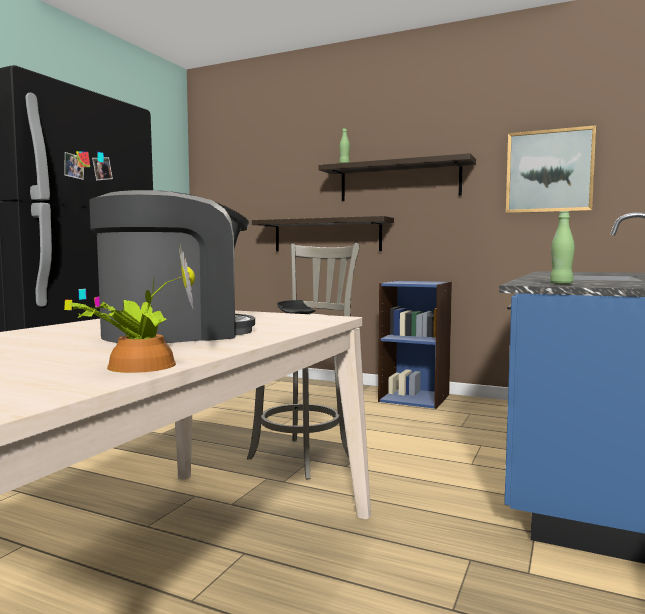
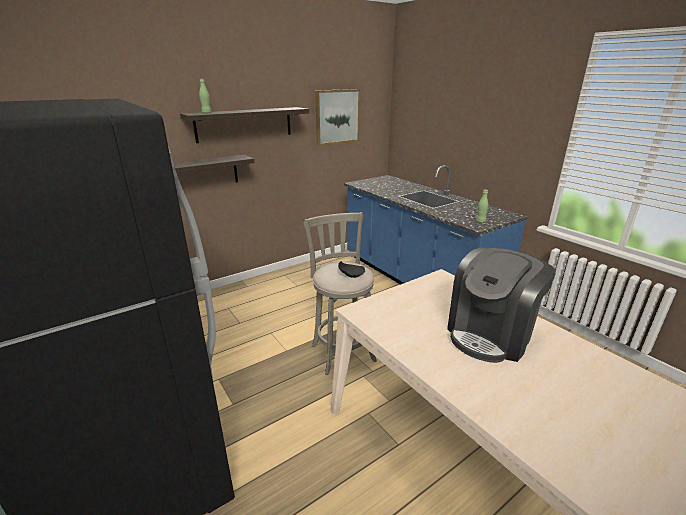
camera: 60 degrees left, 20 degrees up
(138, 365) = (598, 360): potted plant -> none
(175, 333) = (491, 334): coffee machine -> coffee machine turned 135 degrees counterclockwise
(414, 398) = (286, 277): blue bookcase -> none

